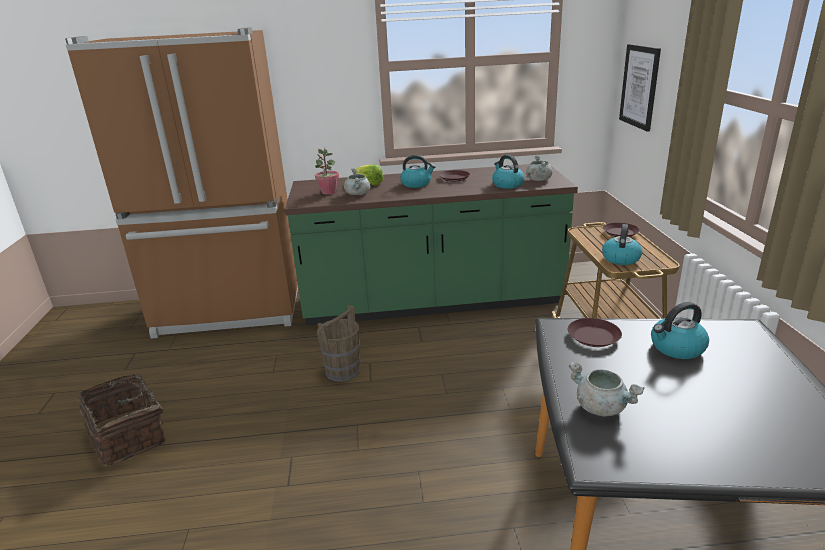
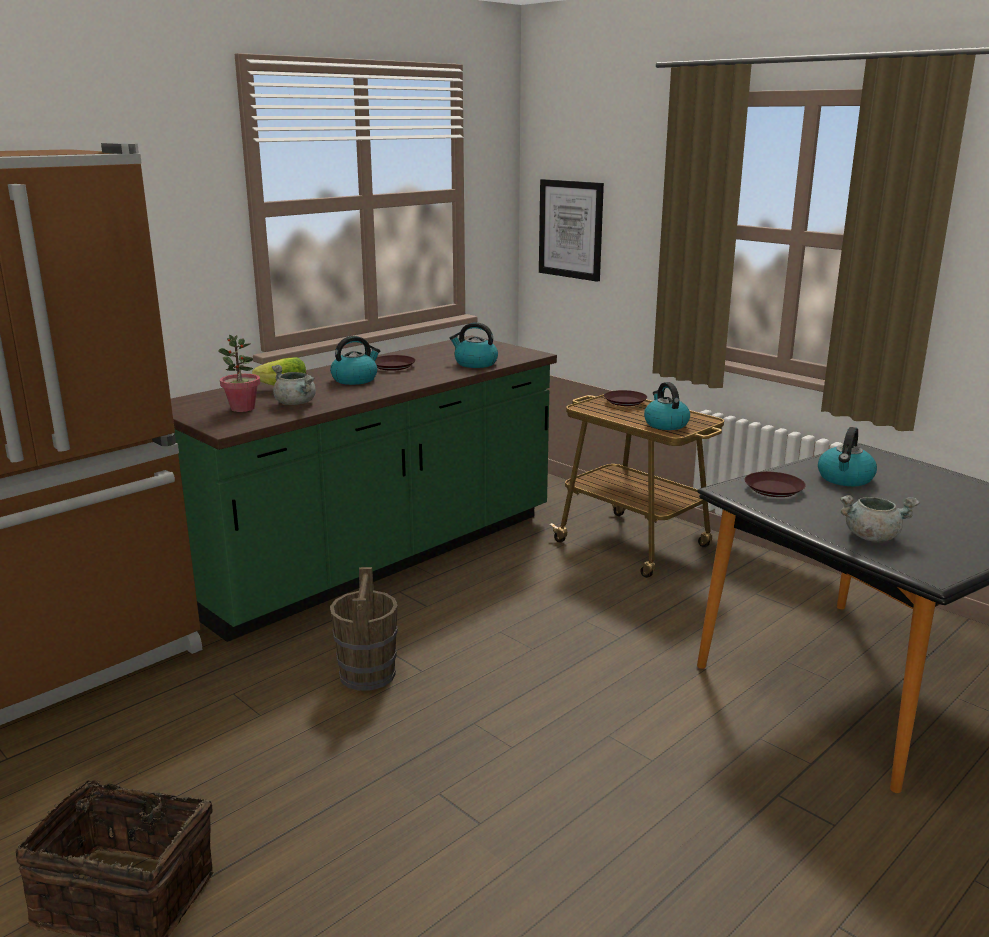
camera: 40 degrees left, 5 degrees down
(538, 179) = (500, 353): grey cooking pot -> none

